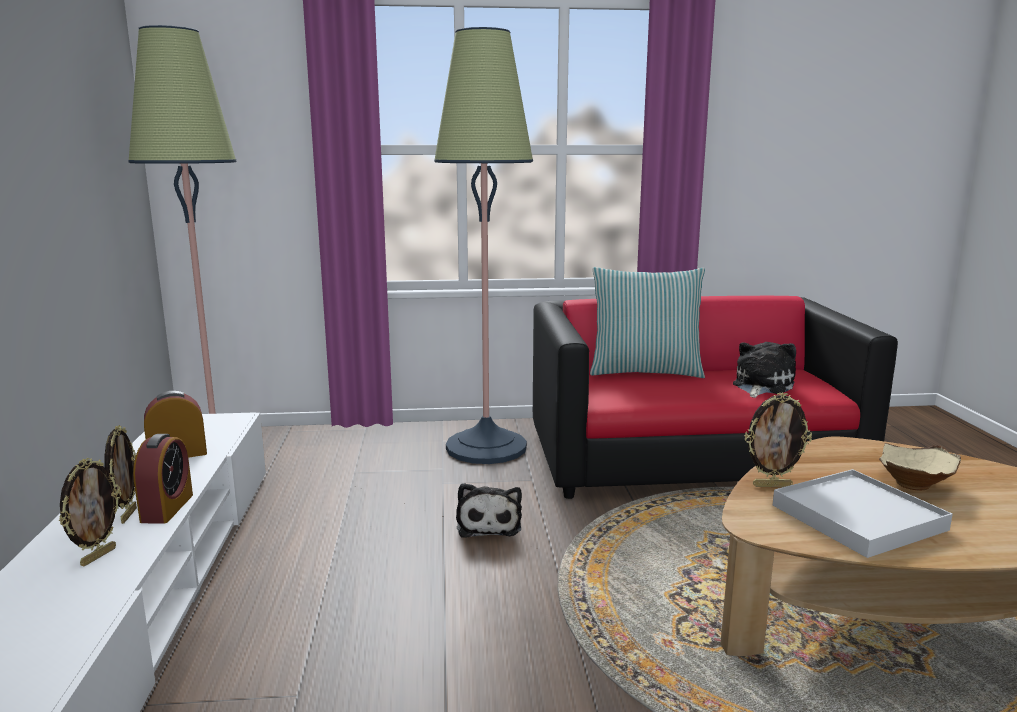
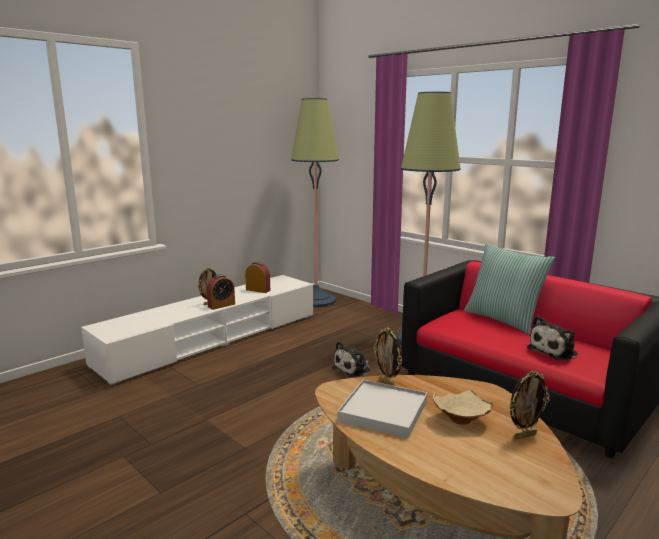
camera: 50 degrees right, 0 degrees up
(98, 556) = (182, 311): picture frame -> picture frame (524, 435)
(761, 386) = (554, 351): plush toy -> plush toy turned 150 degrees clockwise

